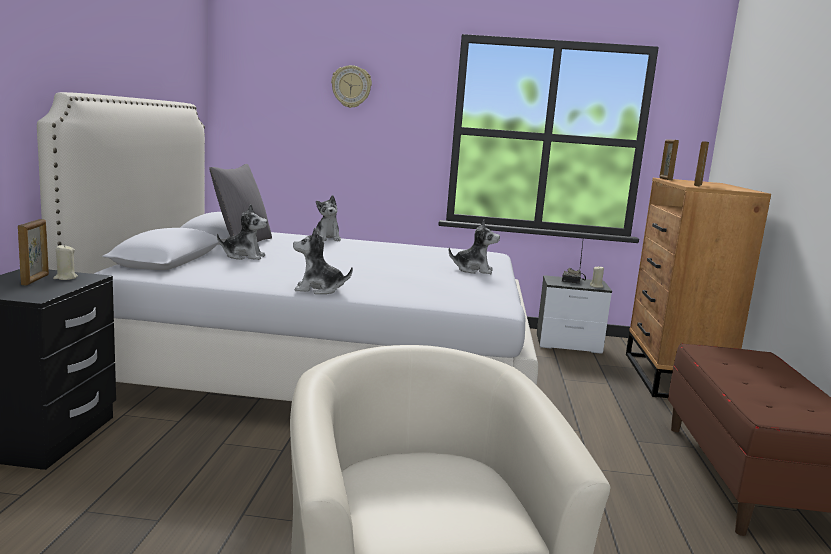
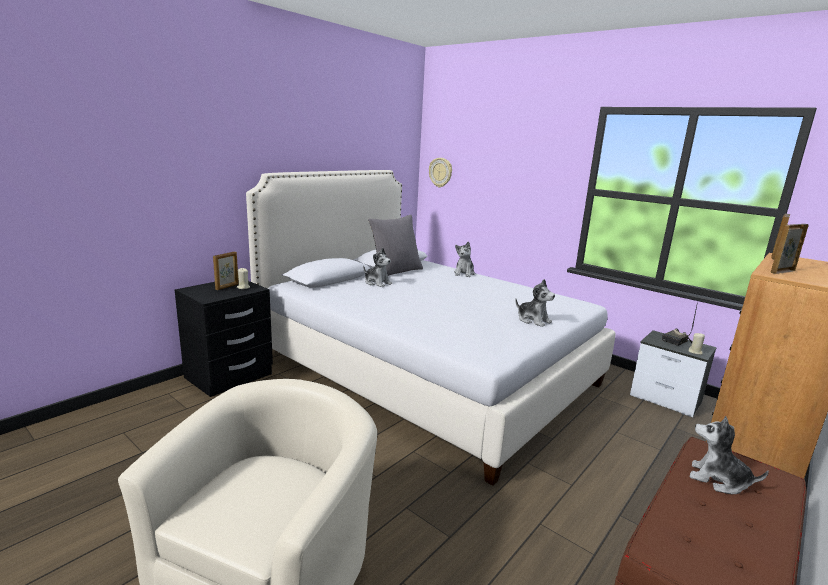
camera: 35 degrees right, 5 degrees up
(318, 289) = (377, 319): plush toy -> plush toy (718, 480)
(351, 86) = (510, 154): wall clock -> wall clock (440, 172)

